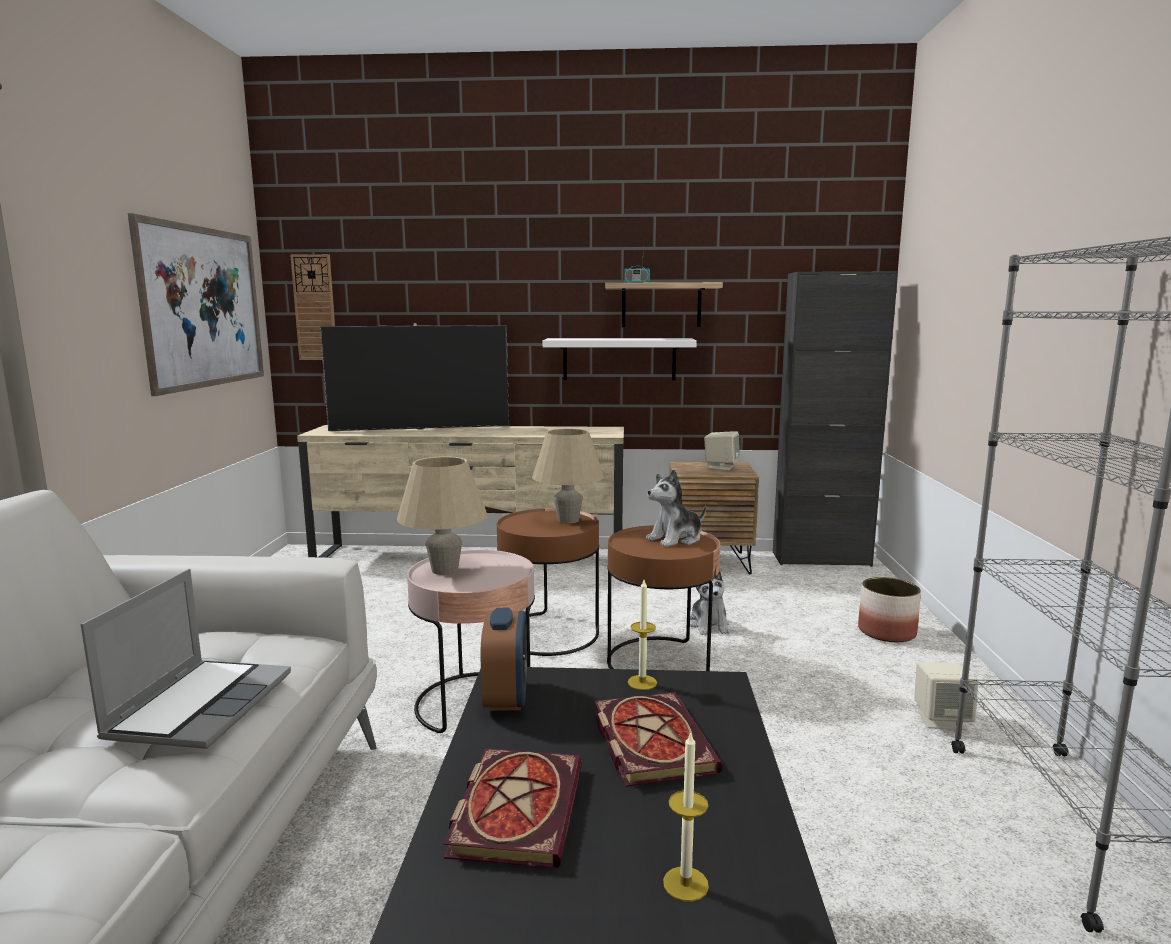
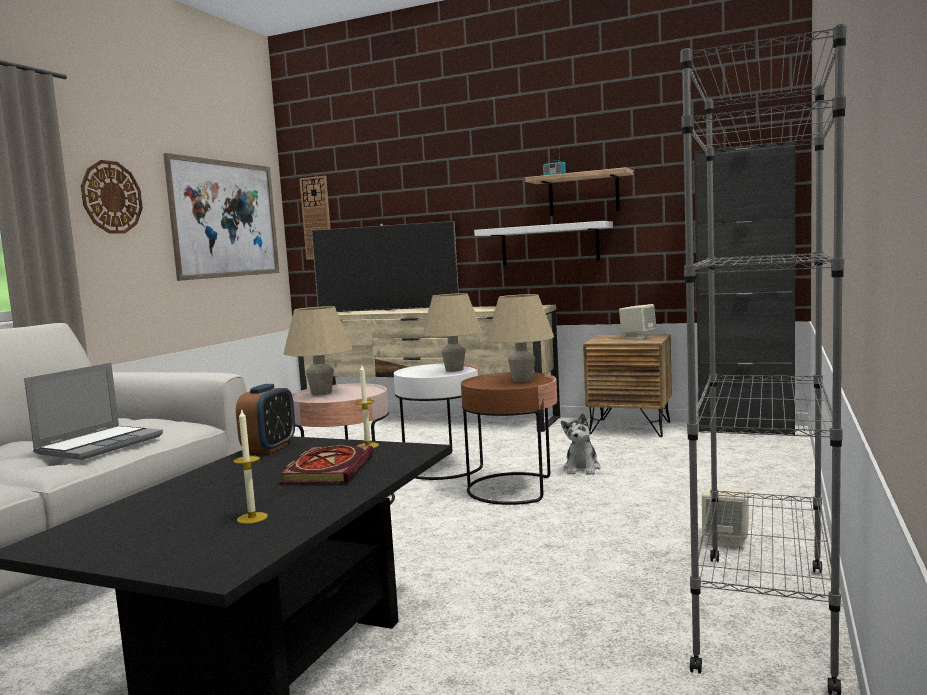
camera: 20 degrees right, 5 degrees down
(63, 278) = (111, 197): none -> wall clock
(515, 807) = (205, 487): book -> none
(548, 634) = (441, 467): brown side table -> white side table
(676, 539) = (522, 380): plush toy -> beige table lamp
(887, 632) = (748, 481): planter -> none

